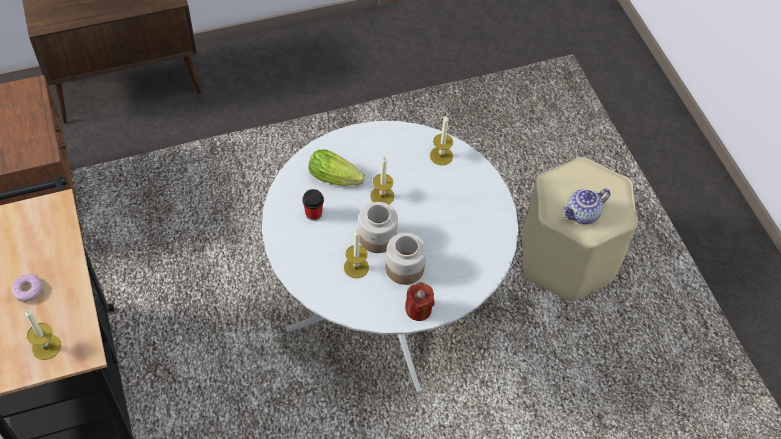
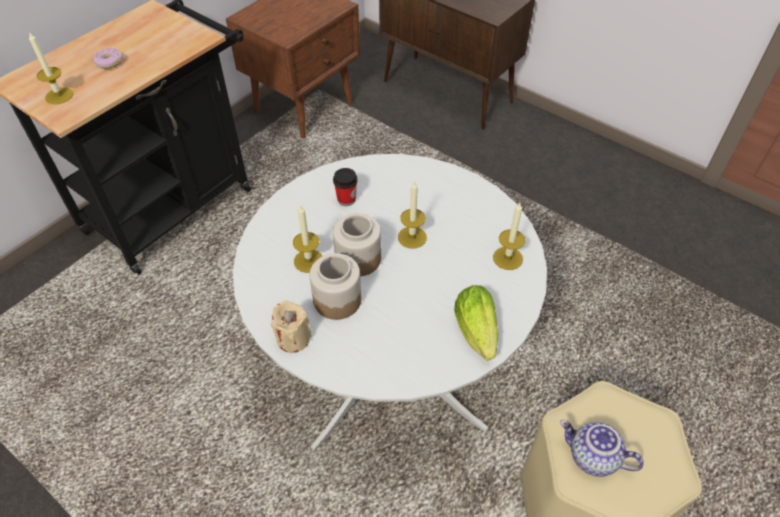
camera: 60 degrees right, 5 degrees down
(337, 178) = (402, 195): lettuce -> lettuce (477, 334)
(418, 309) = (293, 338): red candle -> beige candle

